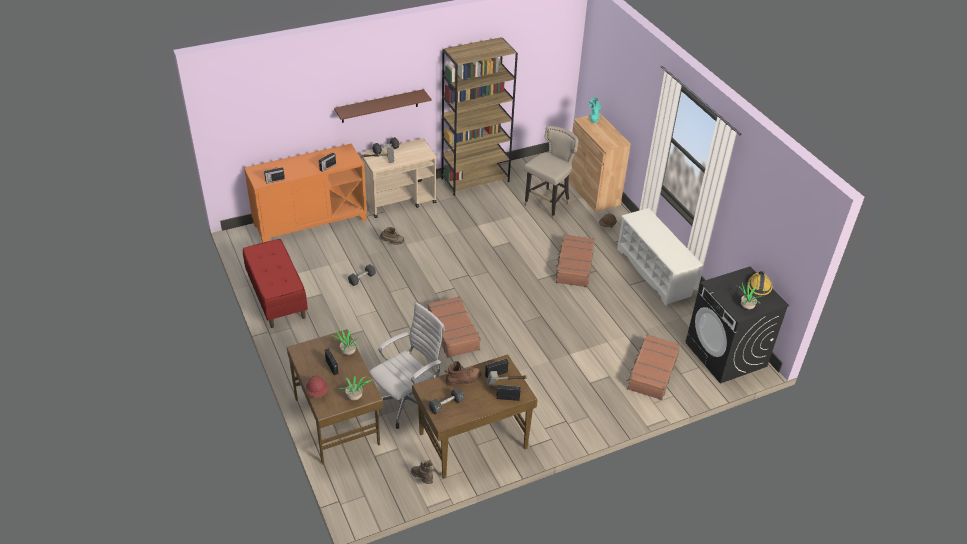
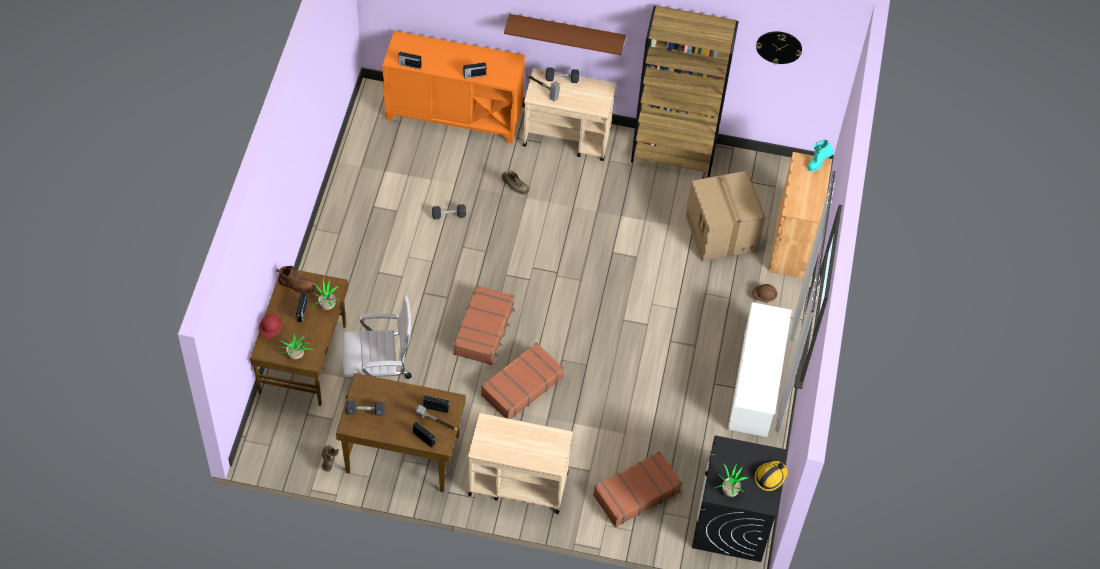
camera: 35 degrees right, 15 degrees up
(276, 297) = (352, 190): red bench -> none
(463, 379) = (402, 395): brown boot -> brown boot (297, 285)
(530, 51) = (779, 47): none -> wall clock
(548, 206) = (722, 233): beige stool -> cardboard box
(571, 411) = (517, 483): none -> beige cart
(574, 266) = (676, 326): brown suitcase -> brown suitcase (521, 386)

